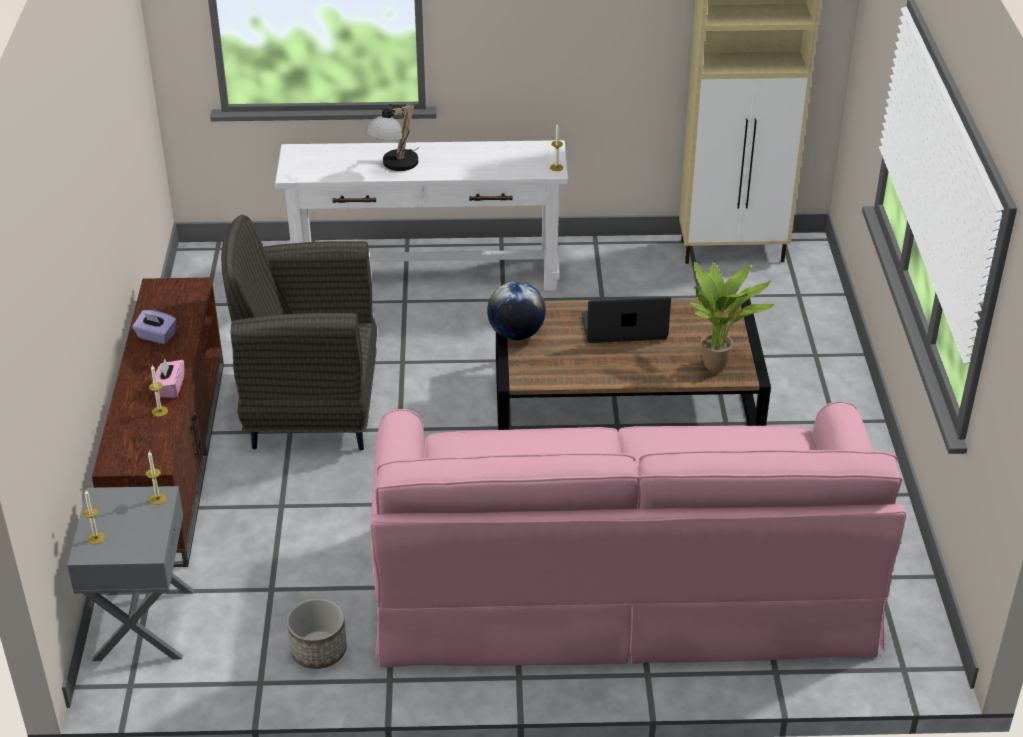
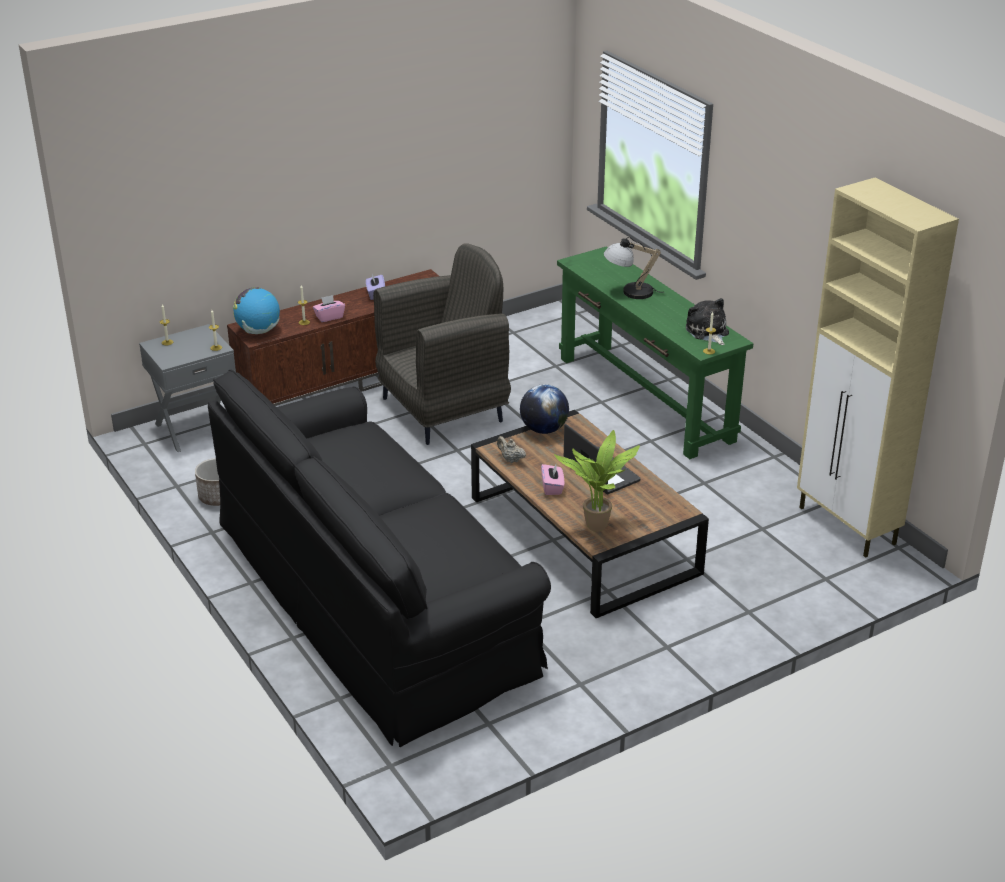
camera: 60 degrees right, 5 degrees down
(140, 454) = (258, 331): none -> globe
(310, 409) = (444, 409): grey armchair -> grey armchair turned 90 degrees clockwise
(427, 273) = (644, 399): white console table -> green console table
(520, 154) = (708, 332): none -> plush toy
(552, 375) = (510, 459): none -> beige teapot
(621, 585) = (375, 597): pink sofa -> black sofa
(626, 367) = (552, 487): none -> pink tissue box

